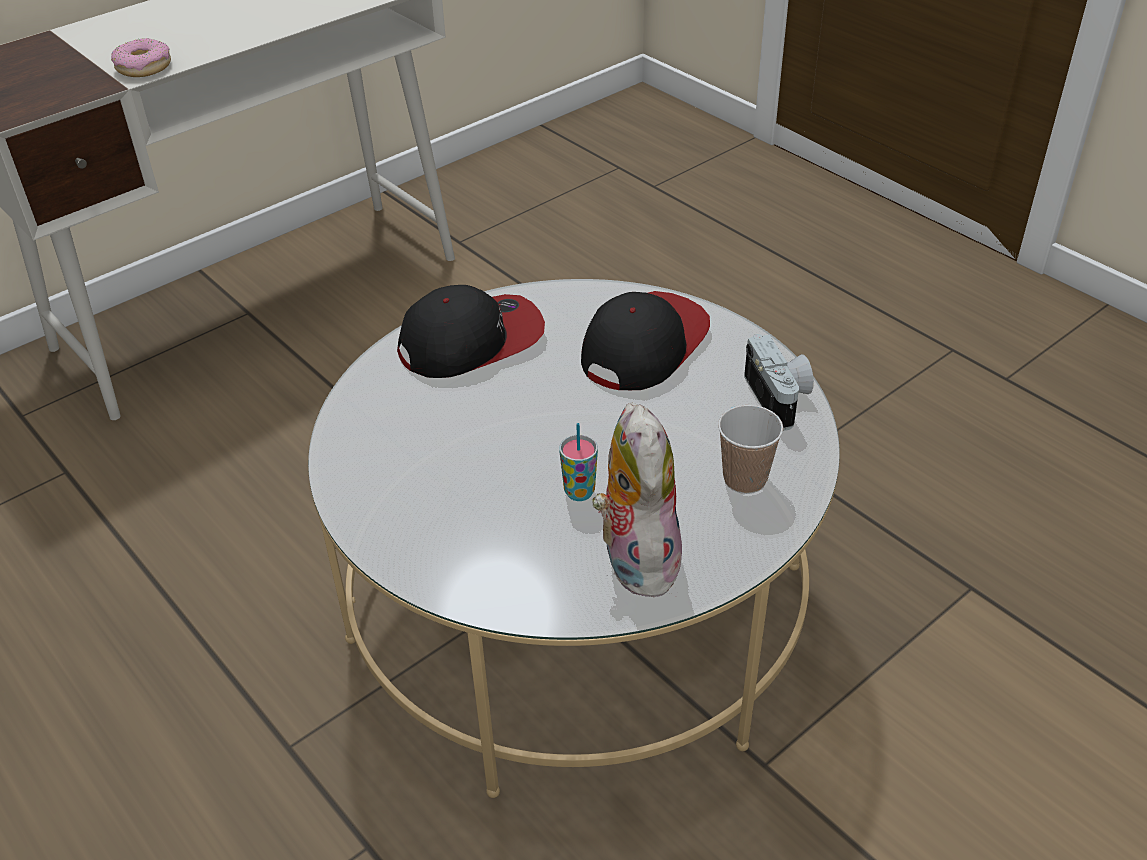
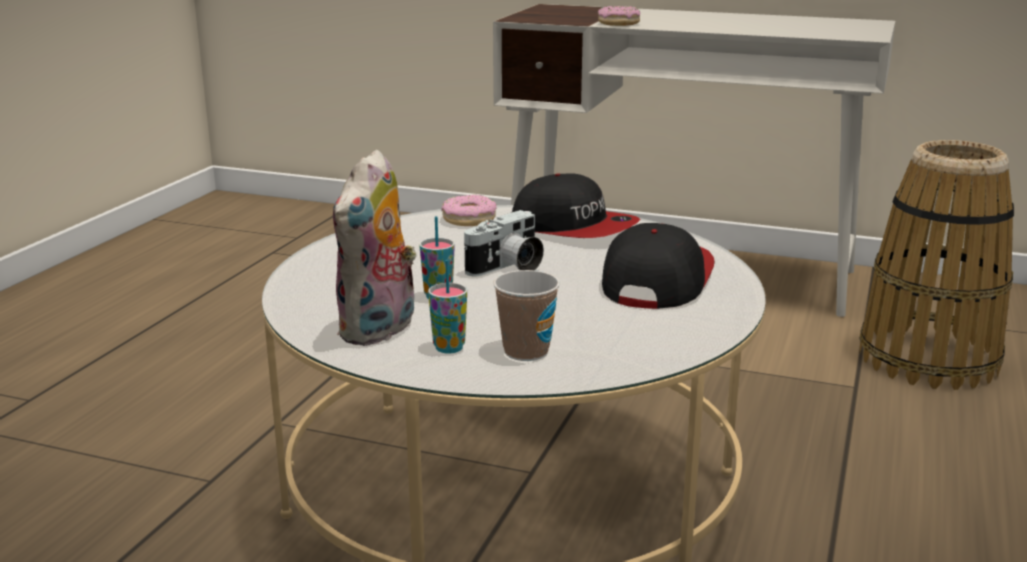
camera: 60 degrees right, 20 degrees down
(378, 399) = (469, 219): none -> donut
(565, 258) = (929, 359): none -> basket
(635, 558) = (380, 331): plush toy -> plush toy turned 150 degrees clockwise
(643, 345) = (656, 279): cap -> cap turned 75 degrees counterclockwise
(706, 524) = (449, 348): none -> cup
(780, 398) = (662, 345): camera -> camera (508, 268)

